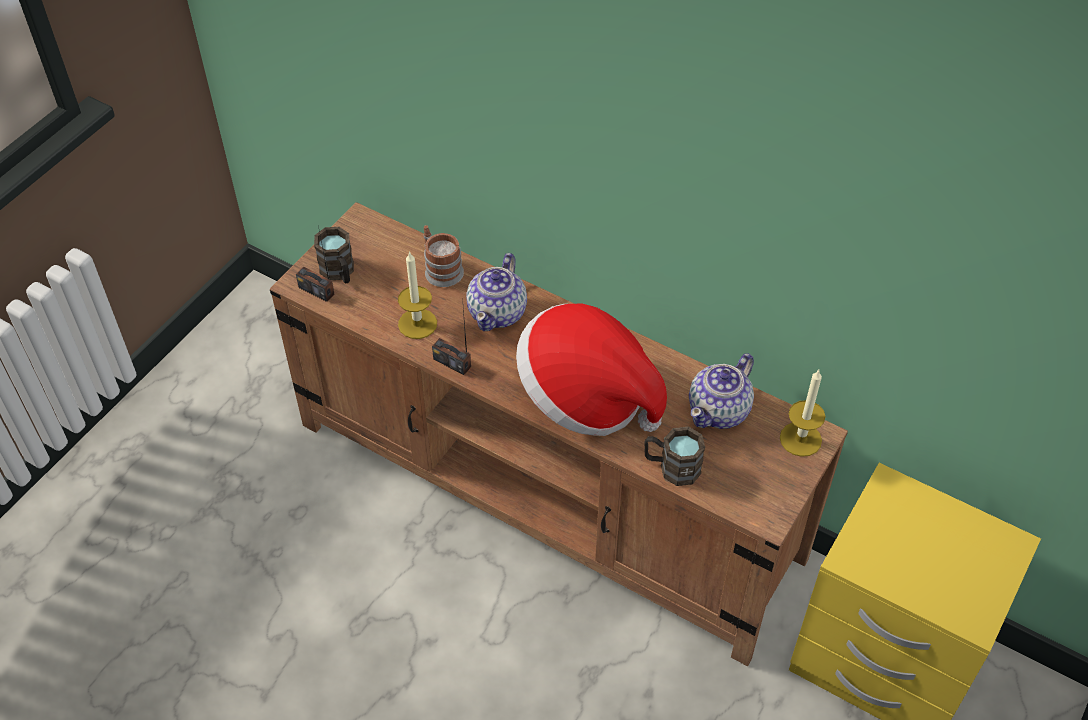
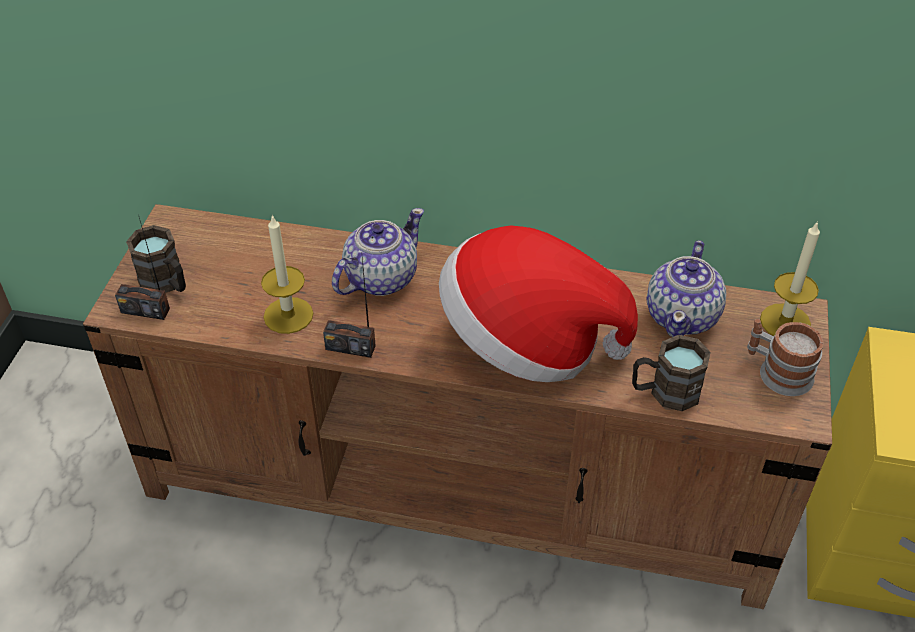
camera: 20 degrees left, 5 degrees down
(440, 269) = (289, 249): mug -> mug (777, 372)
(498, 312) = (379, 278): teapot -> teapot turned 135 degrees counterclockwise

